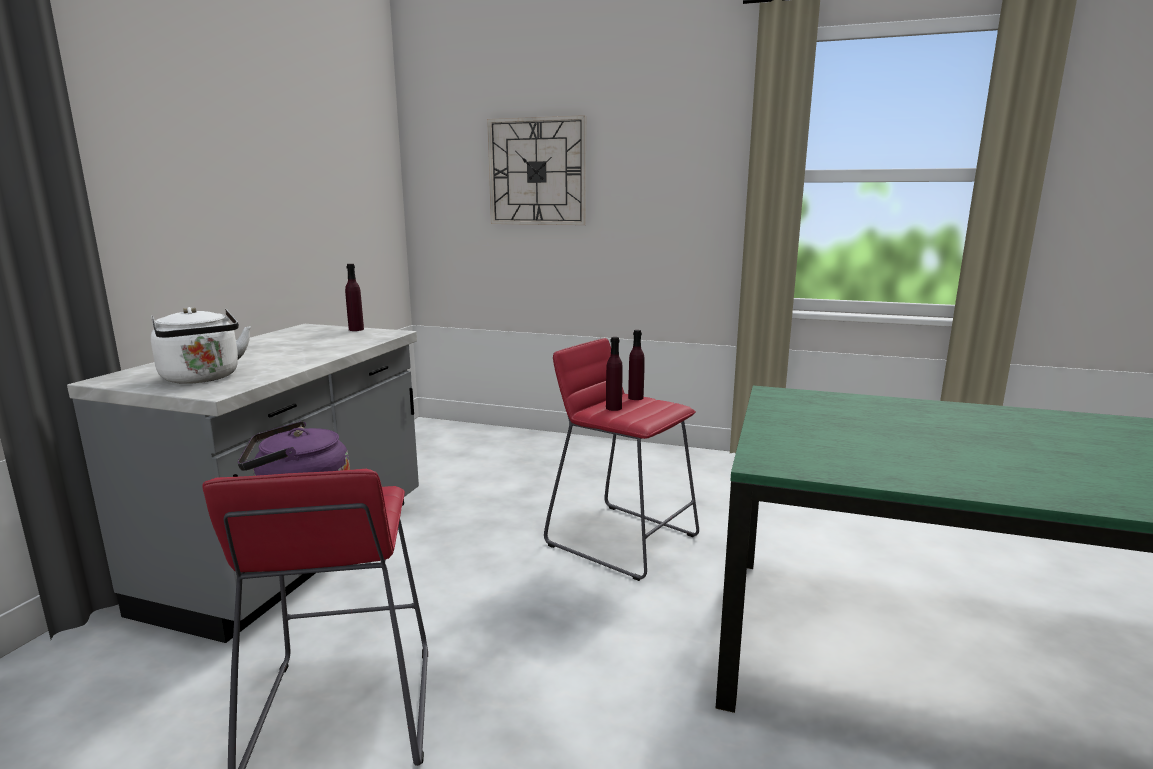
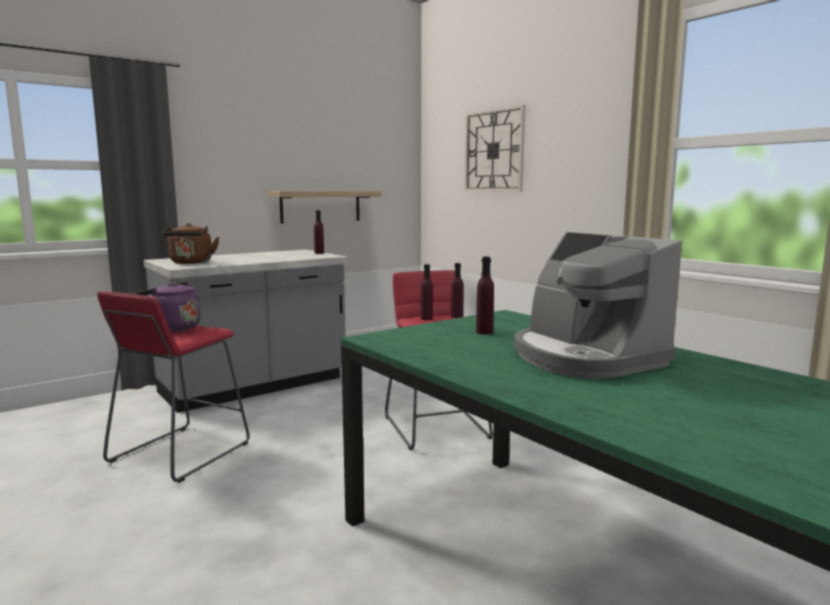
camera: 35 degrees right, 5 degrees down
(202, 378) = (191, 263): white kettle -> brown kettle
(301, 253) = (320, 206): none -> shelf
(832, 424) = (484, 332): none -> purple bottle
(993, 437) = (585, 357): none -> coffee machine

